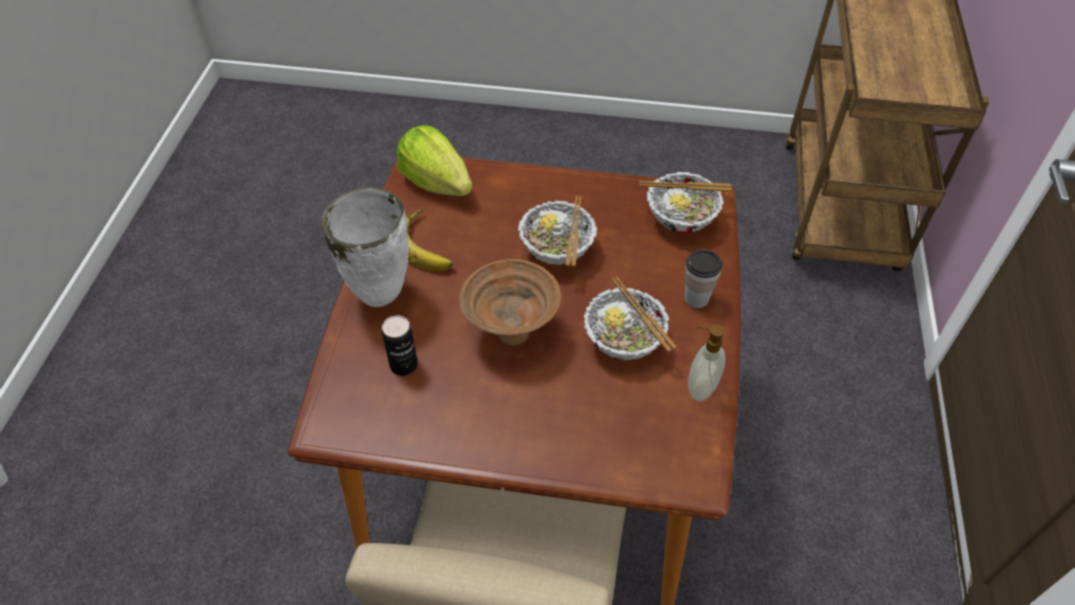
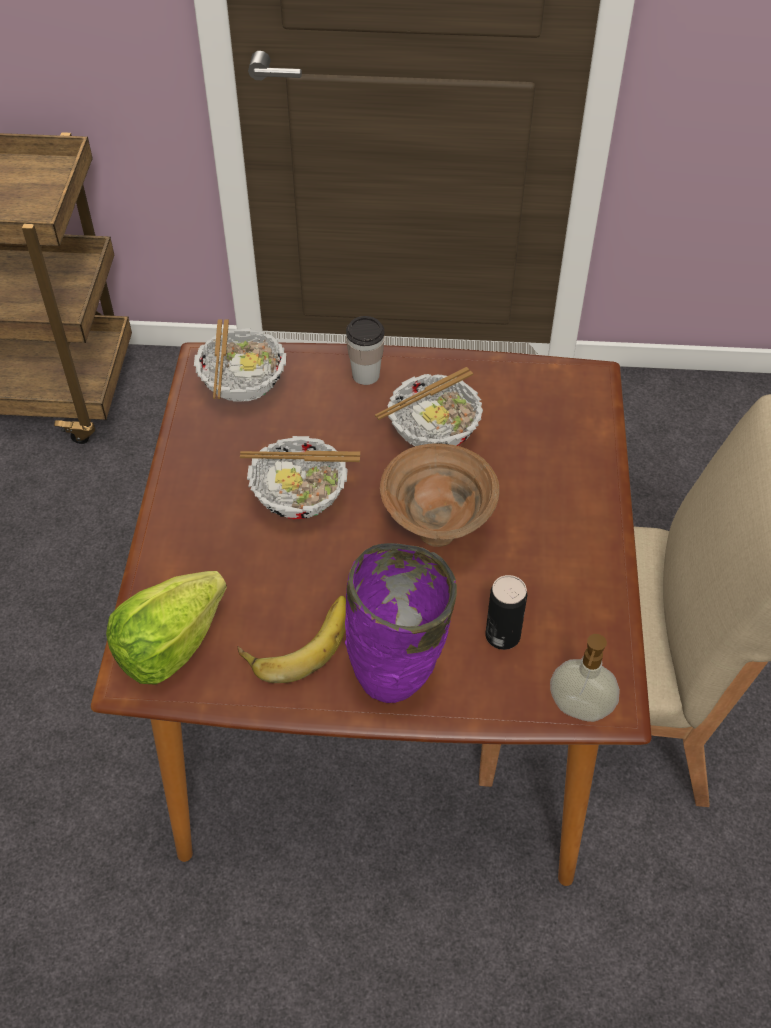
camera: 95 degrees left, 0 degrees up
(380, 298) = (398, 680): white vase -> purple vase
(700, 387) = (484, 374): soap dispenser -> soap dispenser (579, 710)

